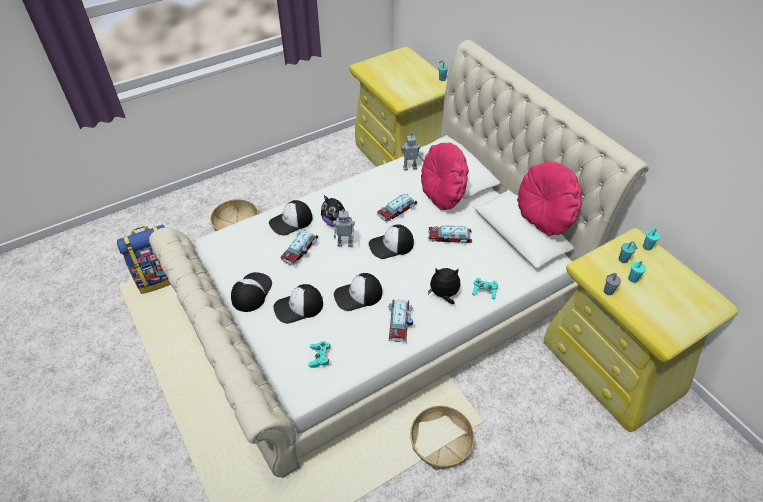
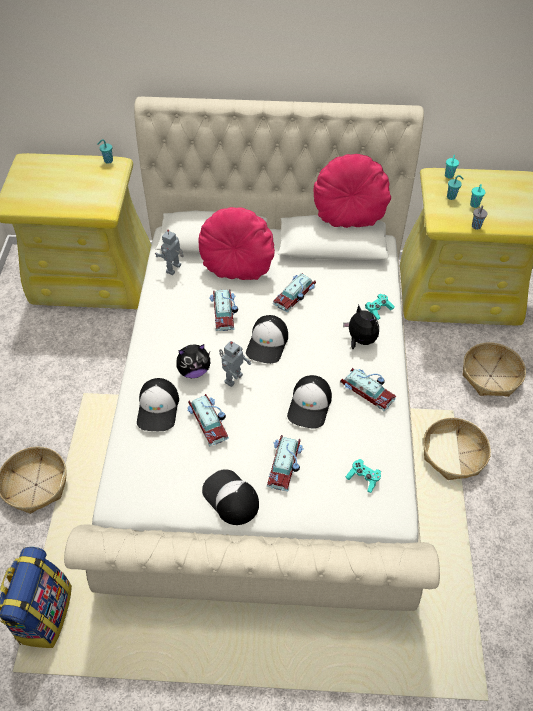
camera: 55 degrees left, 5 degrees up
(298, 307) = (285, 464): cap -> toy car
(444, 295) = (360, 340): plush toy -> plush toy turned 105 degrees clockwise
(546, 433) = (490, 376): none -> basket

